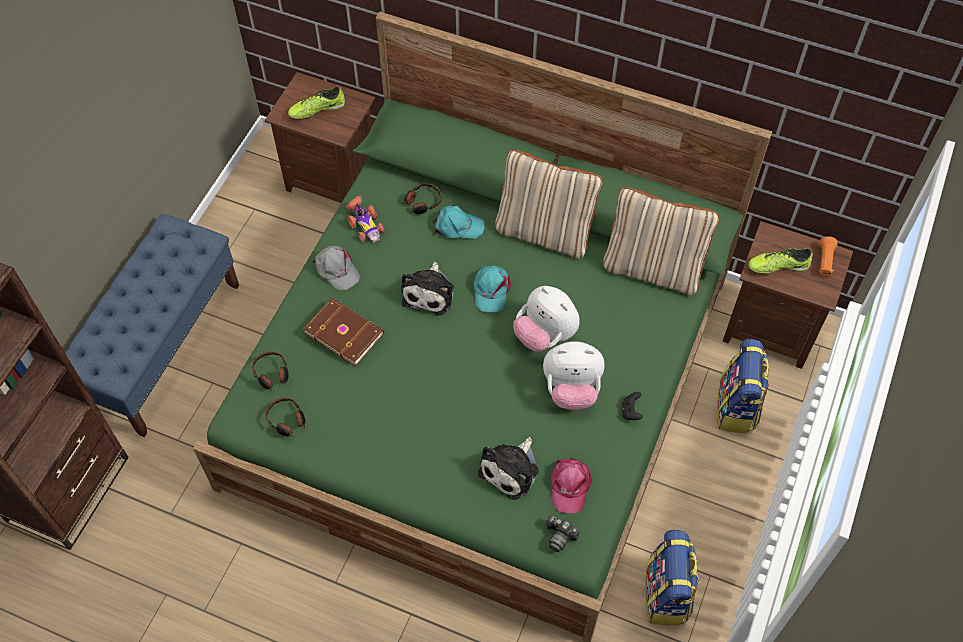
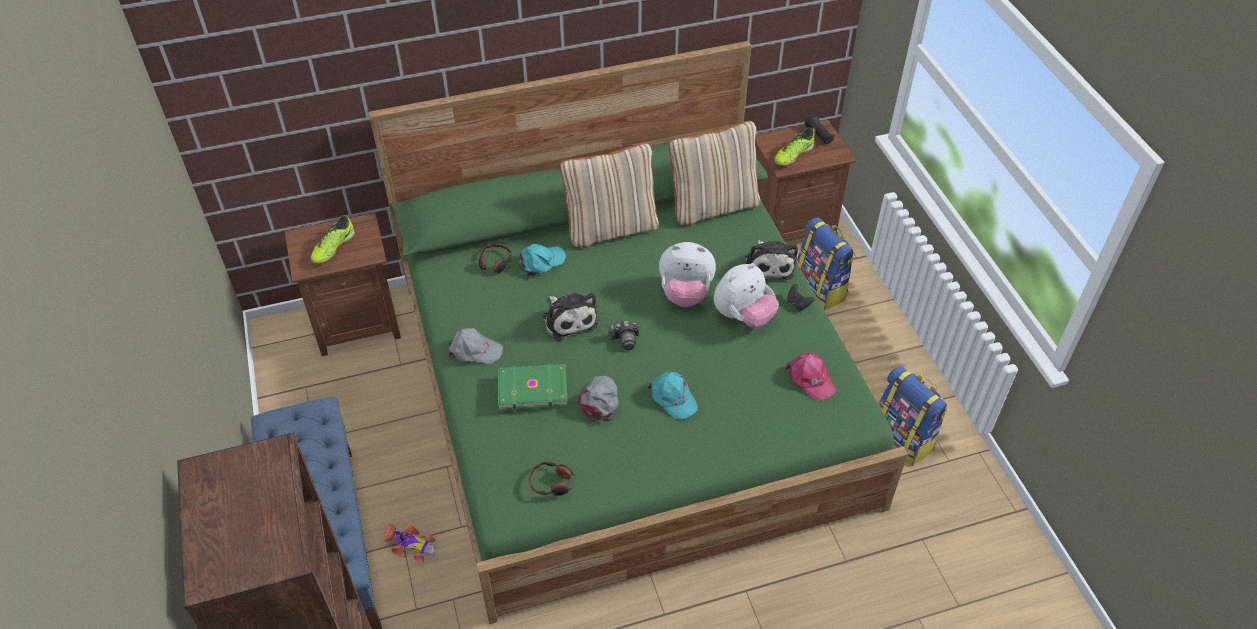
camera: 40 degrees left, 10 degrees down
(272, 374) = (503, 457): headphones -> none
(344, 332) = (532, 387): brown book -> green book
(364, 224) = (463, 304): toy car -> toy car (410, 545)
(382, 380) = (599, 401): none -> grey cap
(491, 290) = (614, 288): turquoise cap -> turquoise cap (673, 397)
(511, 470) = (760, 397): plush toy -> plush toy (769, 265)
(560, 536) = (841, 416): camera -> camera (625, 340)
(825, 262) = (818, 135): orange flashlight -> black flashlight

